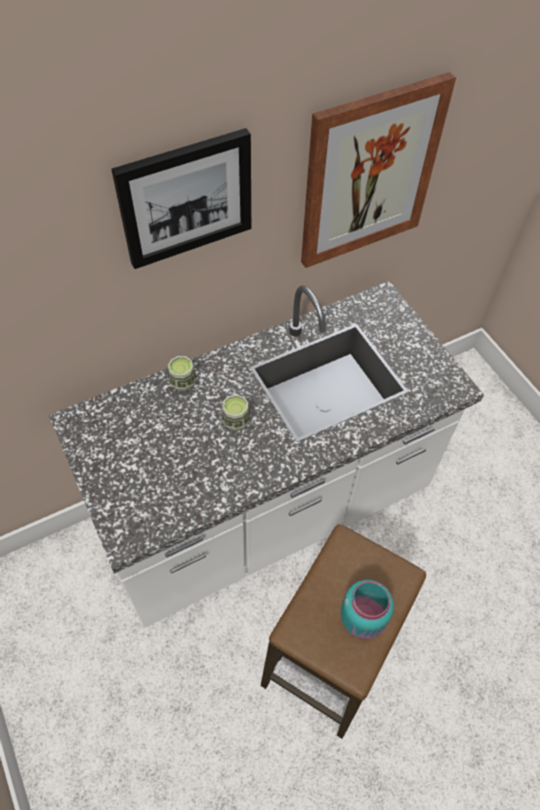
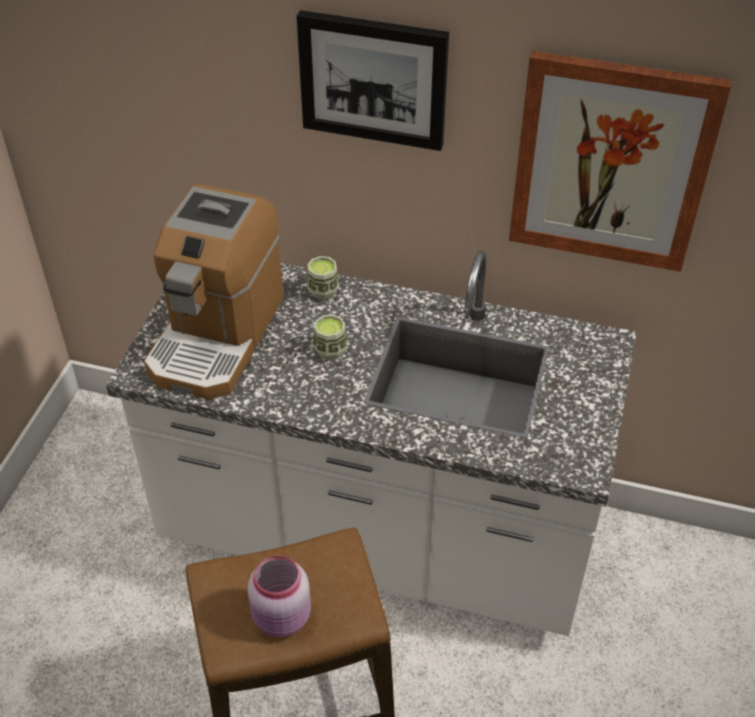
camera: 45 degrees right, 10 degrees down
(148, 468) = (217, 335): none -> coffee machine
(364, 619) = (282, 619): turquoise jar -> pink jar

